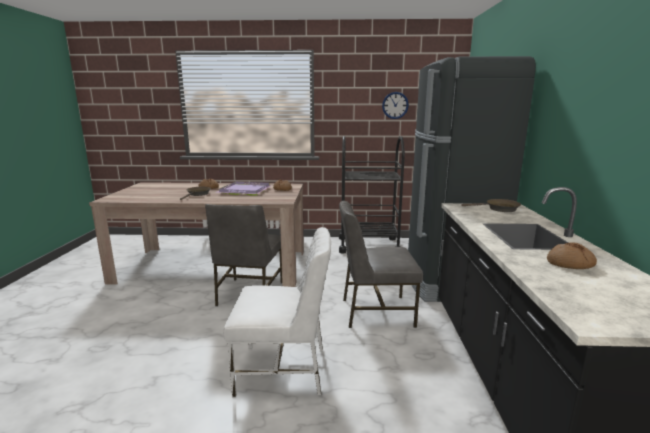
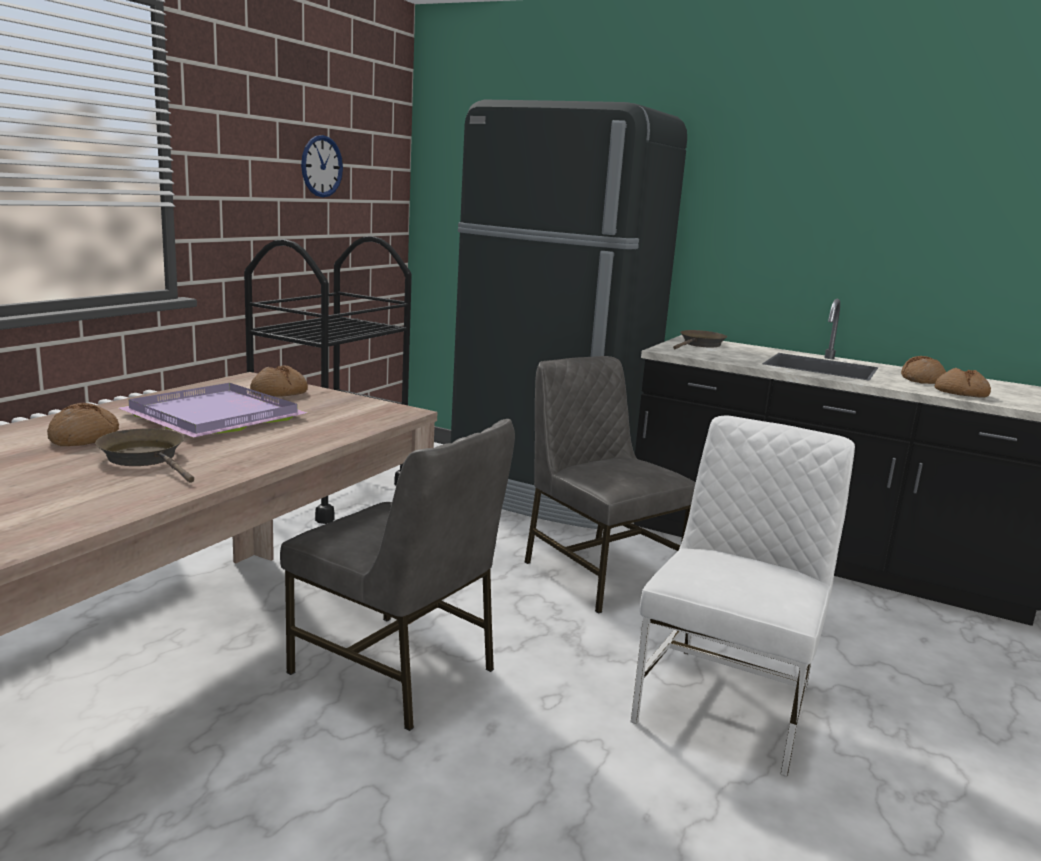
camera: 65 degrees left, 0 degrees up
(375, 312) = (598, 573): grey chair -> grey chair turned 120 degrees clockwise
(550, 277) = (961, 393): none -> bread

